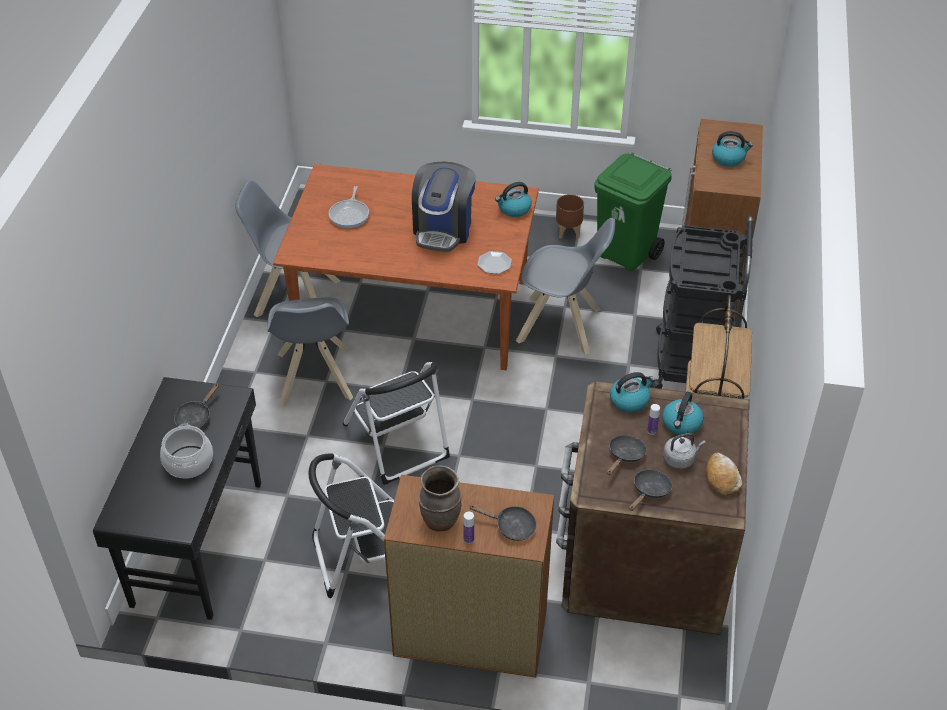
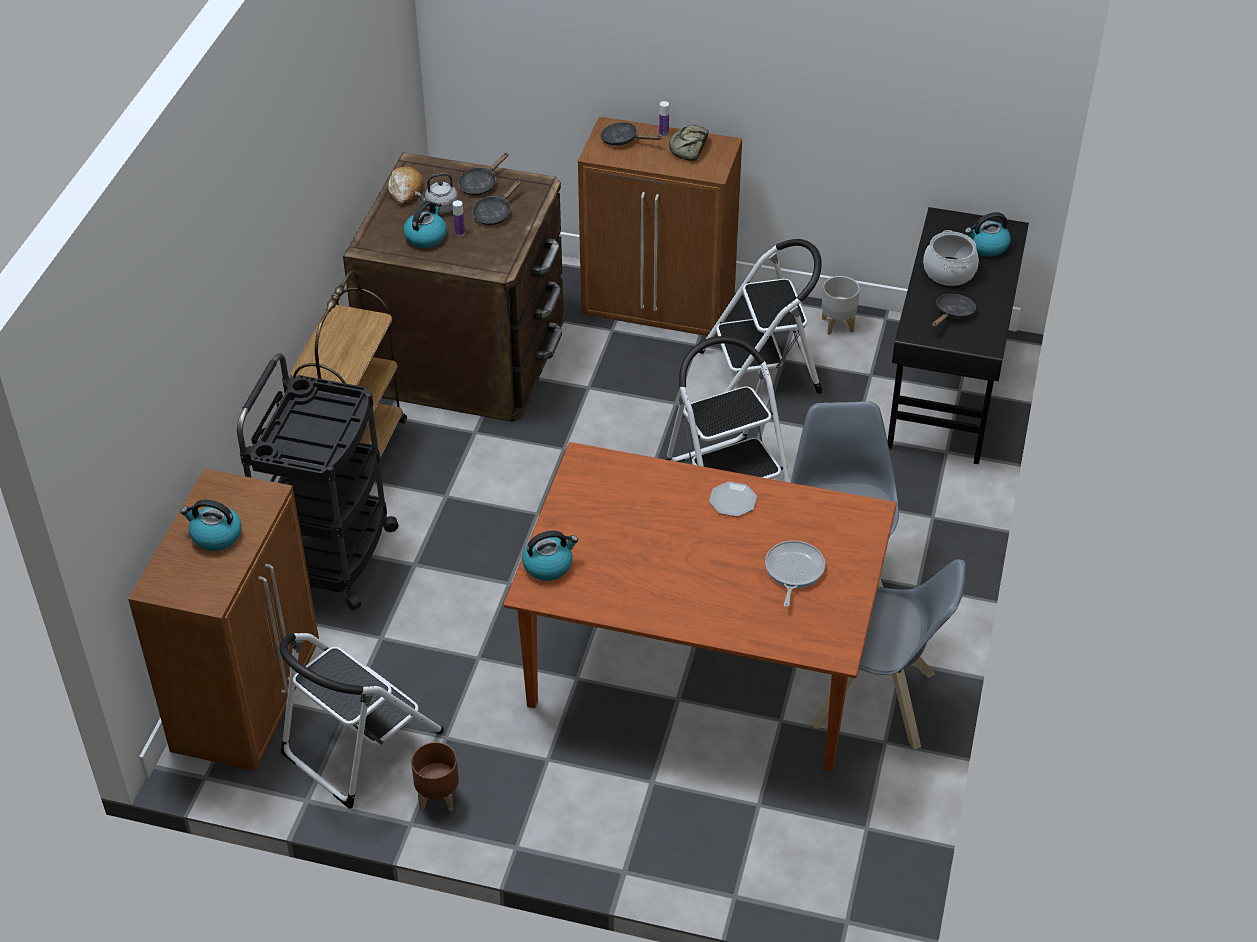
camera: 175 degrees left, 0 degrees up
(289, 618) = (838, 325): none -> grey planter
(440, 520) = (689, 148): brown vase -> bread
(443, 229) = (656, 538): coffee machine -> none
(494, 264) = (591, 479): plate -> plate (732, 500)
(562, 326) = (490, 626): grey chair -> none
(626, 254) = (357, 745): green trash can -> step ladder
(630, 400) = (472, 261): kettle -> kettle (986, 246)

